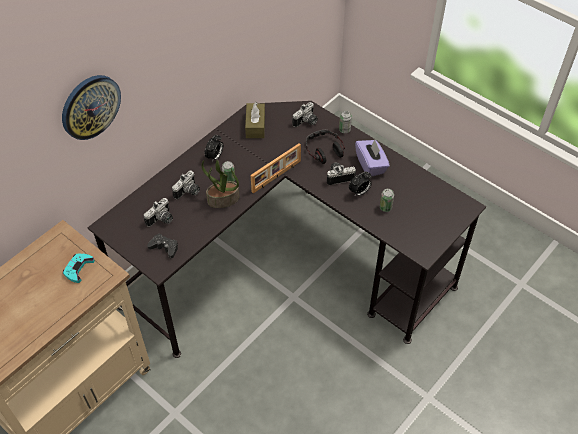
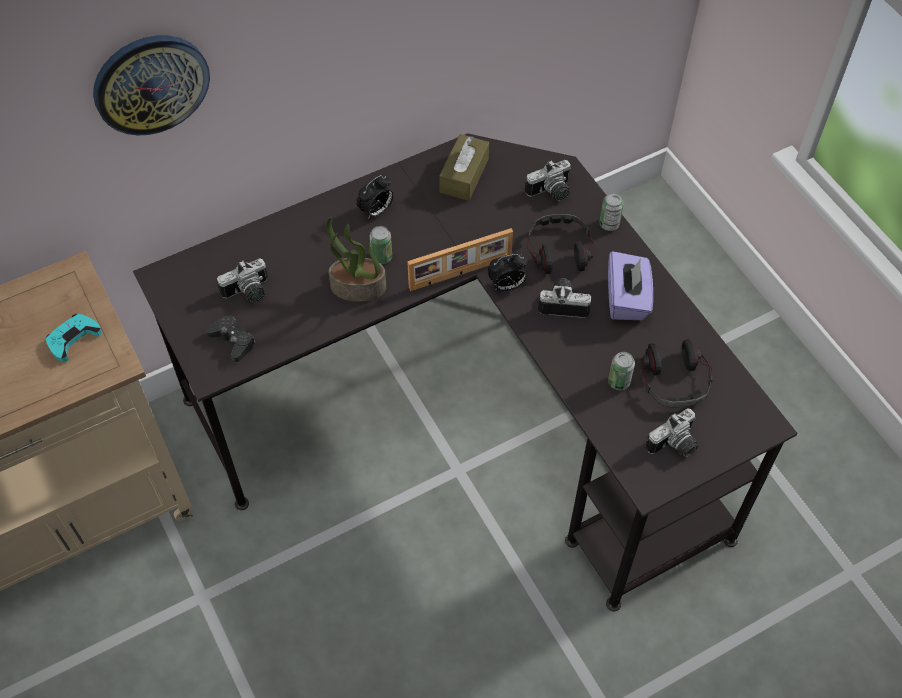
camera: 20 degrees right, 5 degrees up
(189, 192) = (310, 259): camera -> camera (675, 446)
(359, 192) = (586, 342): alarm clock -> alarm clock (506, 286)
(413, 198) = (675, 380): none -> headphones

